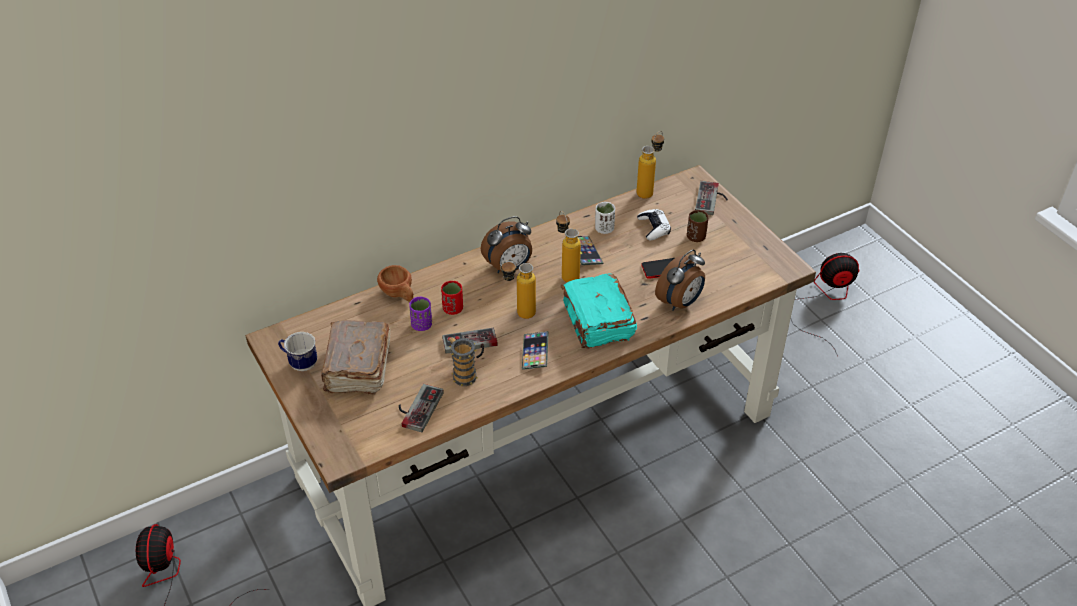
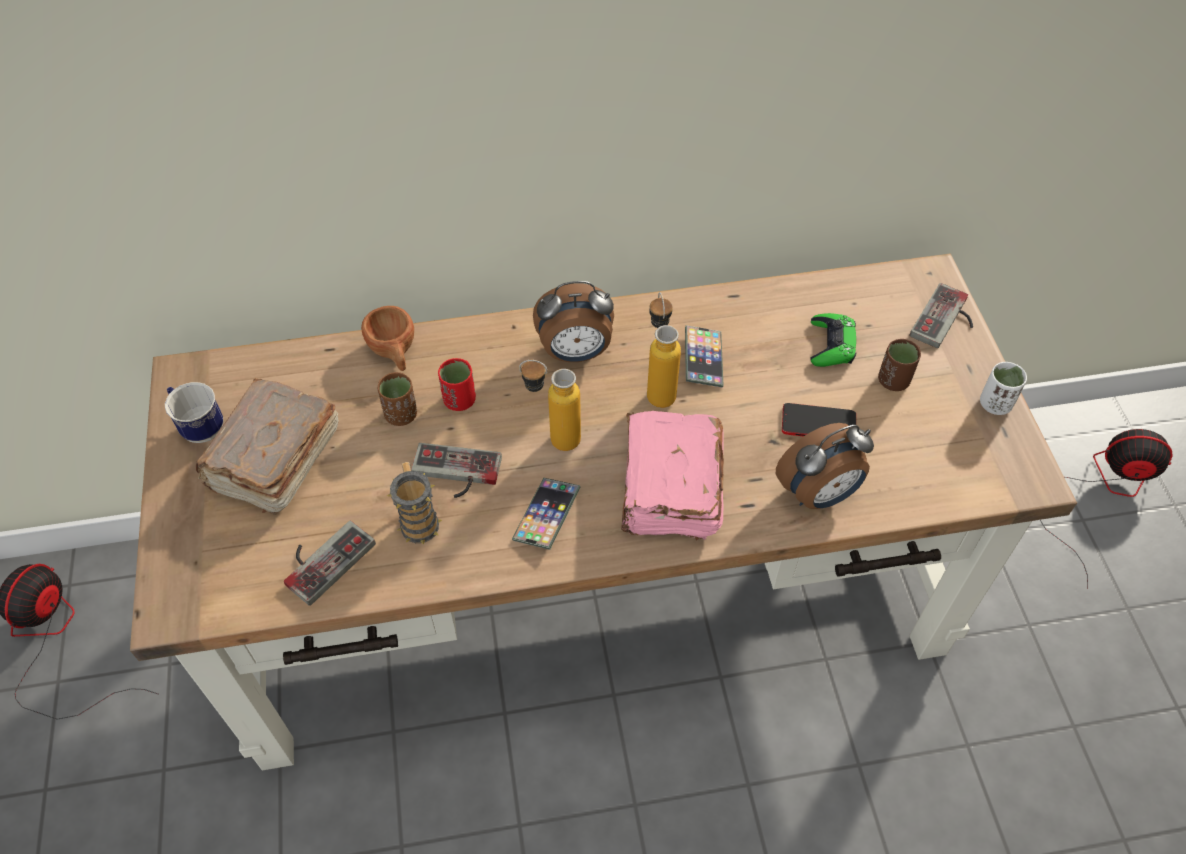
camera: 20 degrees right, 10 degrees up
(421, 325) = (401, 414): purple cup -> brown cup
(597, 322) = (669, 489): turquoise book -> pink book
(604, 229) = (751, 326): white cup -> white cup (995, 404)
(648, 190) = (850, 278): bottle -> none
(654, 228) = (831, 345): white game controller -> green game controller

